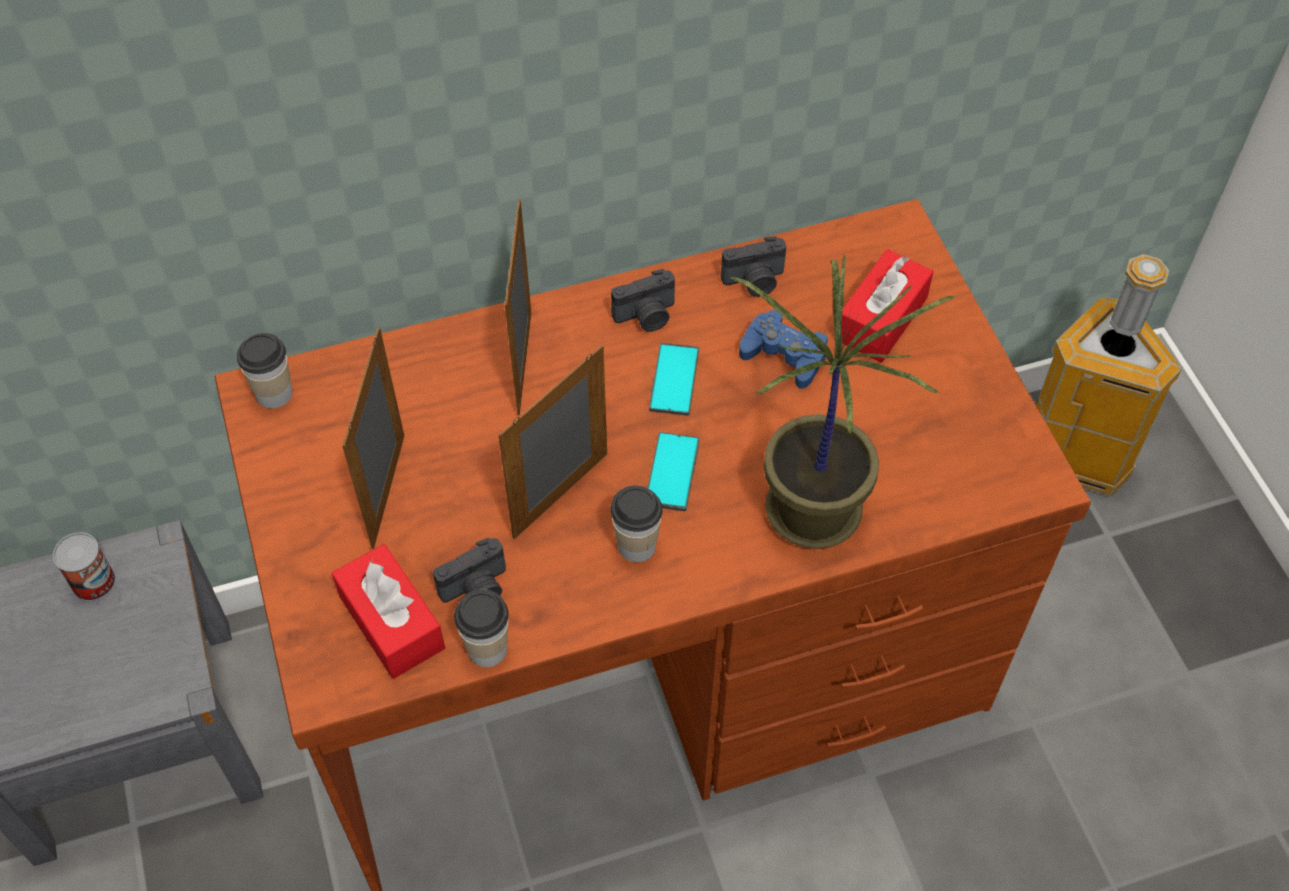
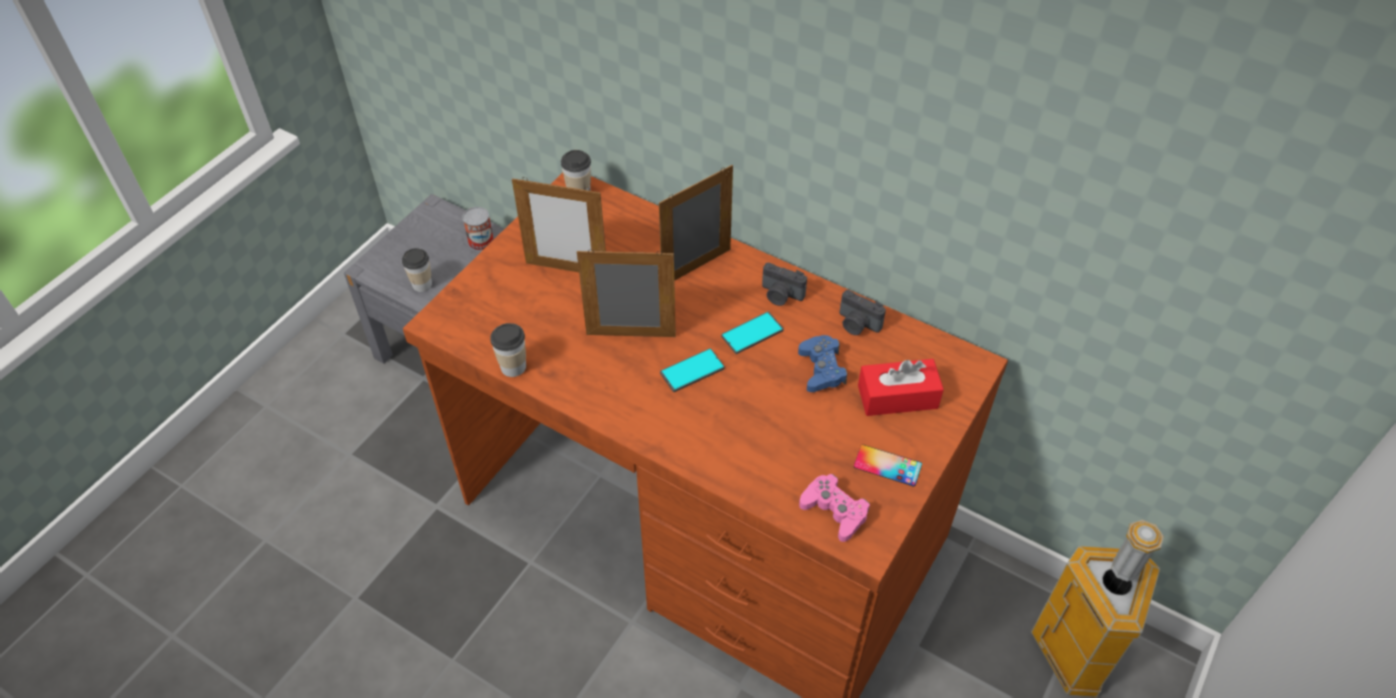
camera: 50 degrees right, 5 degrees down
(388, 491) = (566, 269): picture frame -> picture frame turned 135 degrees counterclockwise
(391, 622) = (494, 321): red tissue box -> none
(477, 589) = (543, 340): camera -> none
(636, 545) = (631, 386): cup -> cup (422, 284)
(810, 508) = (731, 445): potted plant -> none
(959, 391) = (887, 465): none -> phone
(976, 477) = (834, 511): none -> pink game controller

